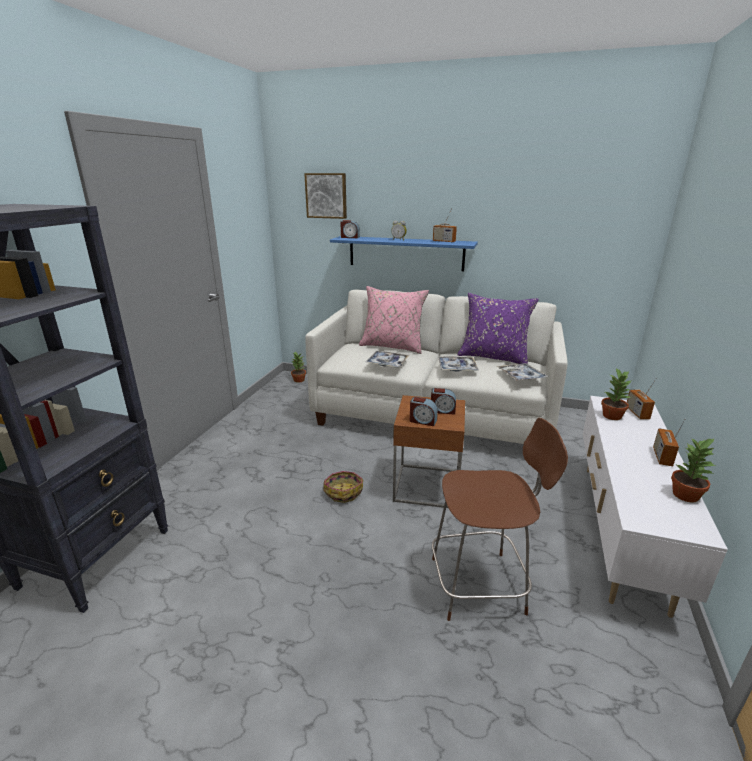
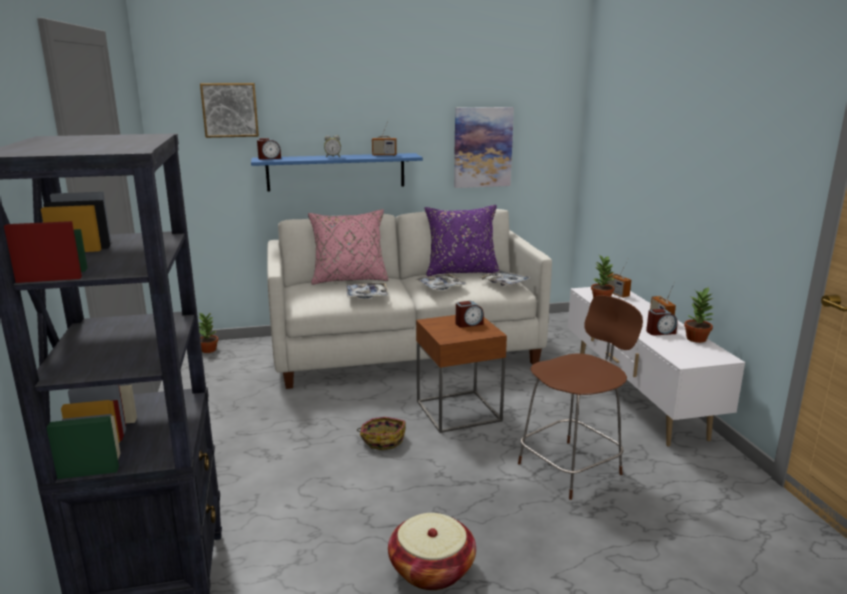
camera: 30 degrees left, 5 degrees down
(266, 634) = (431, 569): none -> basket
(422, 421) = (462, 335): alarm clock -> alarm clock (660, 332)
(546, 240) = (482, 147): none -> picture

